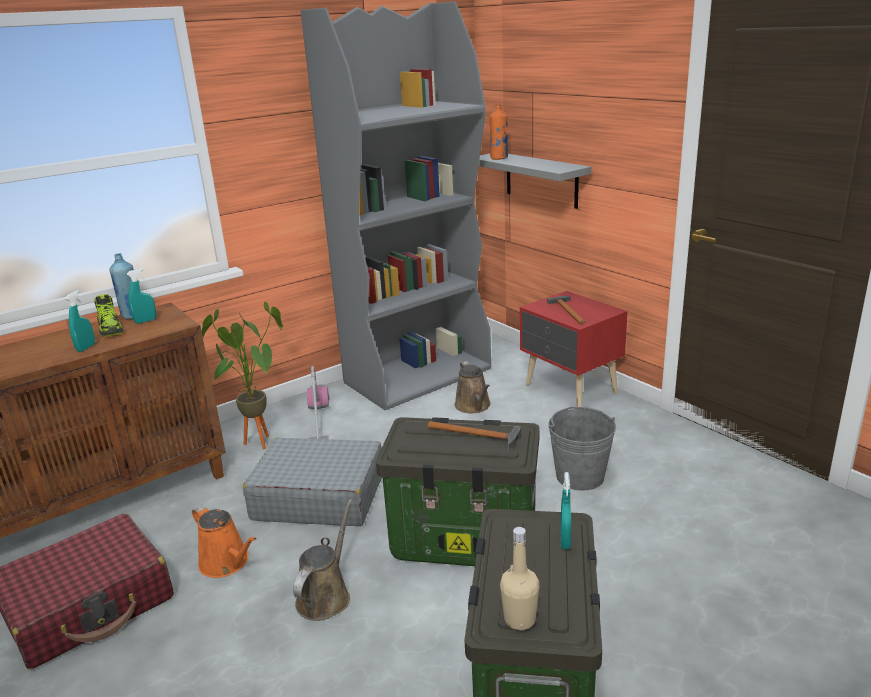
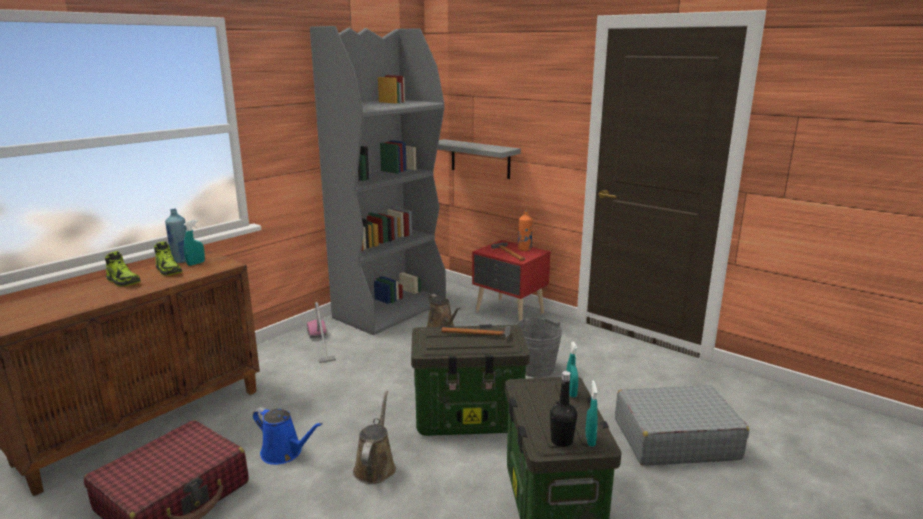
camera: 15 degrees left, 5 degrees down
(56, 342) = (123, 281): none -> shoe
(86, 348) = (155, 284): turquoise spray bottle -> turquoise spray bottle (590, 440)
(227, 563) = (284, 453): orange watering can -> blue watering can
(258, 439) = (275, 363): potted plant -> none
(318, 497) = (343, 399): grey suitcase -> grey suitcase (674, 439)
(499, 158) = (449, 143): orange bottle -> orange bottle (524, 249)
(519, 619) = (561, 441): beige bottle -> black bottle

